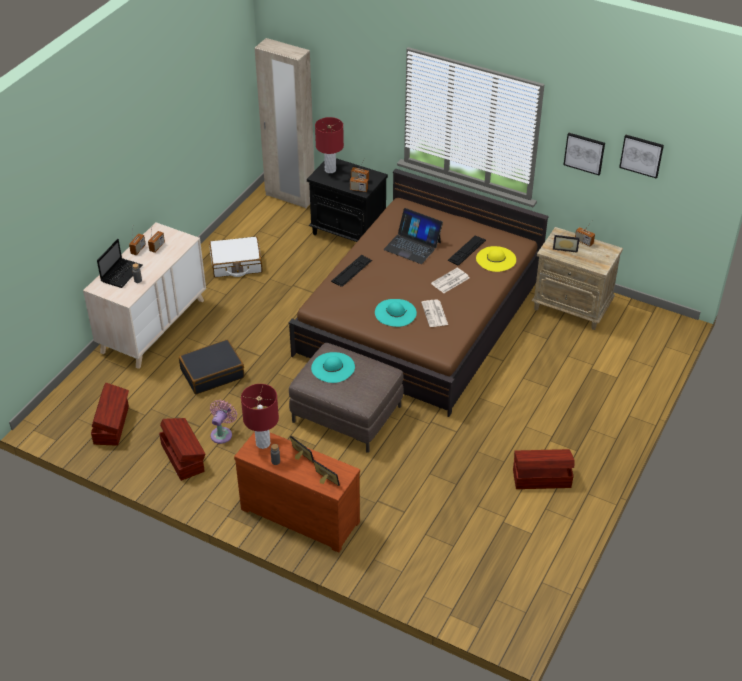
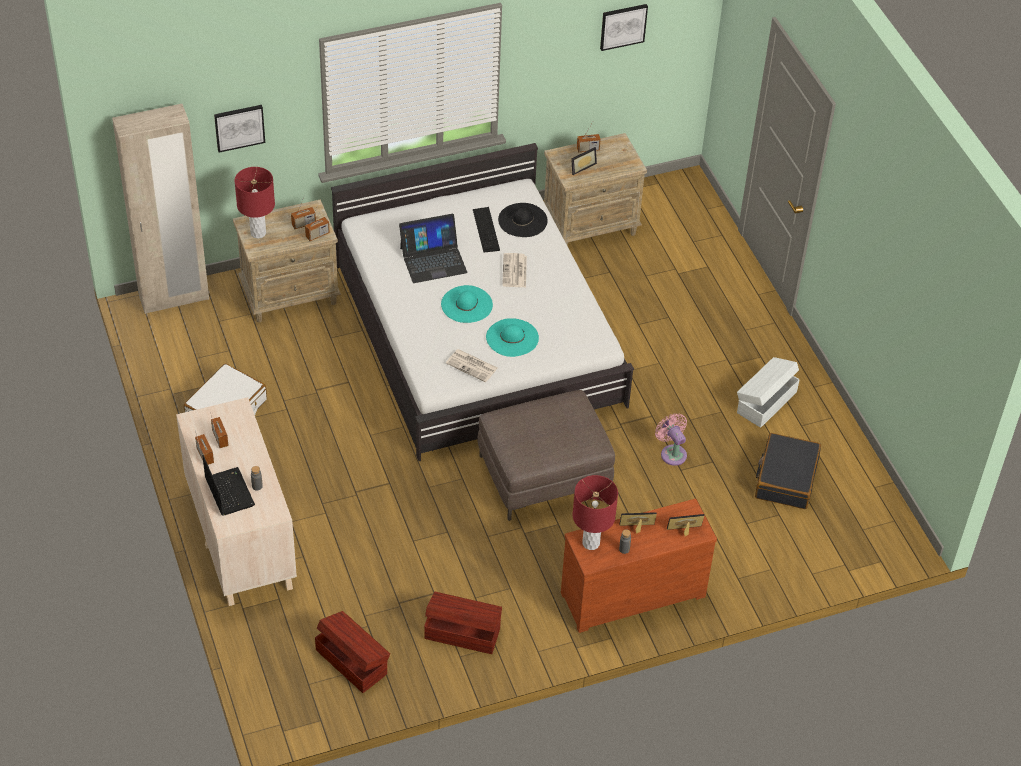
camera: 50 degrees left, 5 degrees up
(212, 373) = (370, 535): black suitcase -> black suitcase (785, 478)
(222, 433) = (464, 582): pink fan -> pink fan (672, 453)
(333, 367) = (526, 432): turquoise hat -> turquoise hat (467, 304)
(349, 232) = (291, 295): black nightstand -> beige nightstand
(351, 271) = (415, 326): keyboard -> none
(420, 317) = (477, 332): brown bed -> white bed
(435, 314) = (546, 313): newspaper -> newspaper (472, 366)
(496, 259) = (522, 220): yellow hat -> black hat
(541, 478) = (765, 402): brown storage box -> white storage box
(584, 153) = (557, 54): picture -> picture (239, 127)

